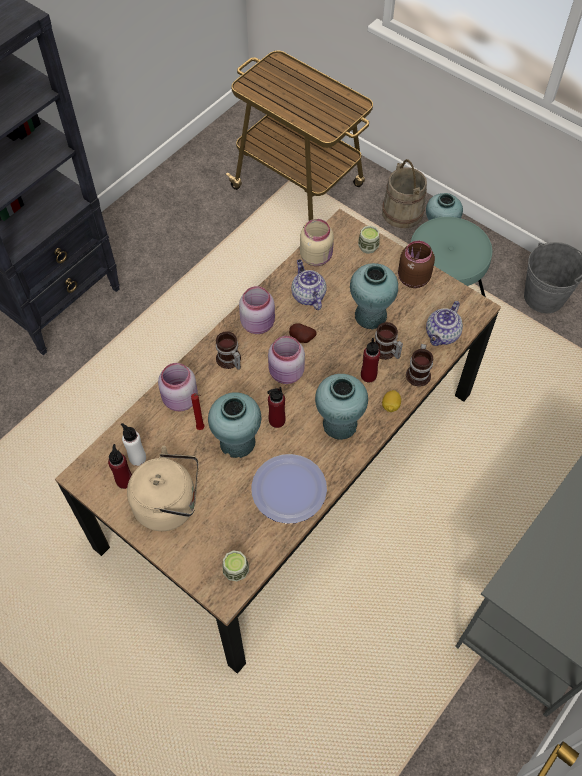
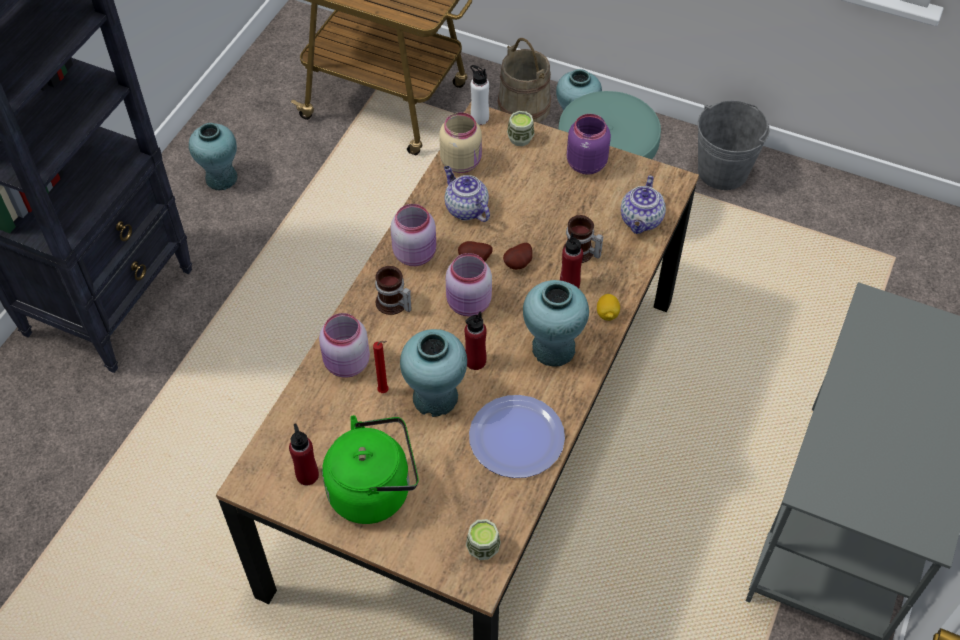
camera: 15 degrees left, 5 degrees down
(137, 458) = (315, 444): white bottle -> white bottle (479, 118)
(170, 504) = (375, 490): beige kettle -> green kettle
(335, 350) = (519, 264): none -> potato
(370, 316) = (549, 217): turquoise vase -> turquoise vase (221, 178)
(412, 278) = (585, 164): brown jar -> purple jar
(419, 373) = (629, 270): mug -> none

